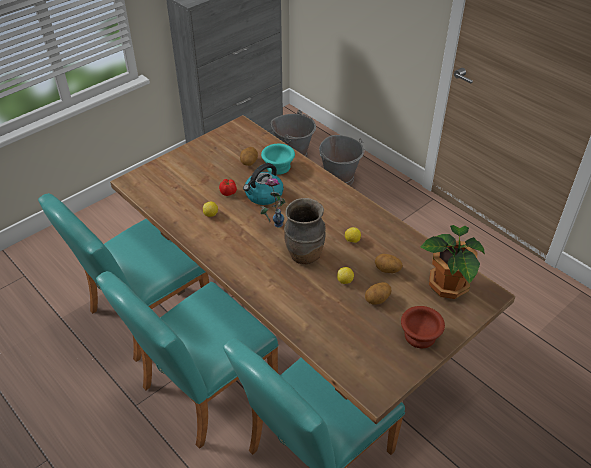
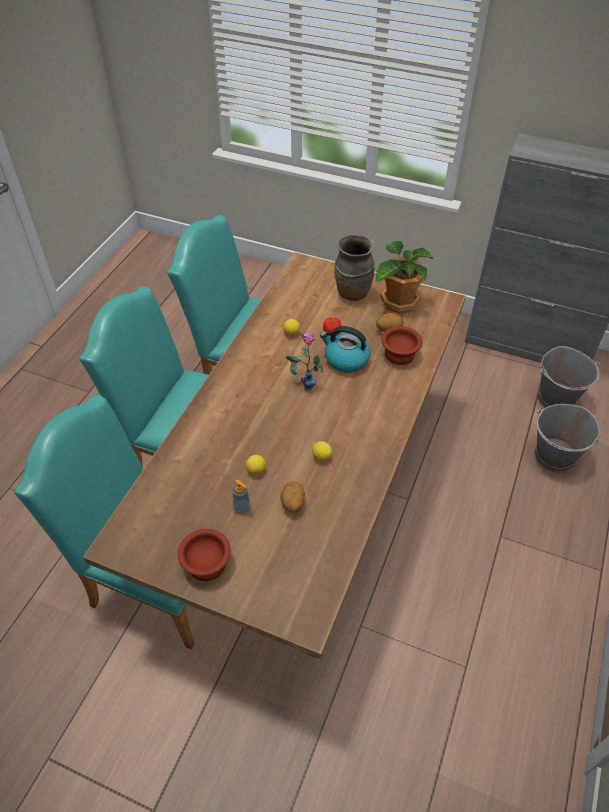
camera: 65 degrees right, 5 degrees up
(277, 166) = (400, 353): turquoise bowl -> brown bowl
(304, 255) = (275, 424): brown vase -> brown vase (352, 293)
(377, 300) = (242, 508): potato -> soap dispenser
(447, 286) = (298, 571): potted plant -> potted plant (398, 302)

